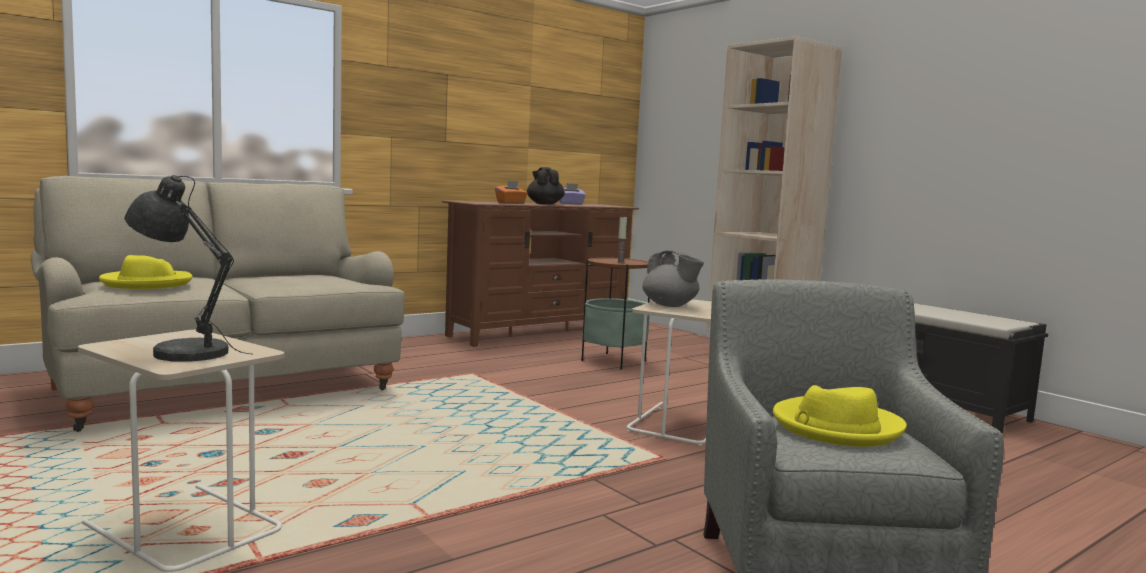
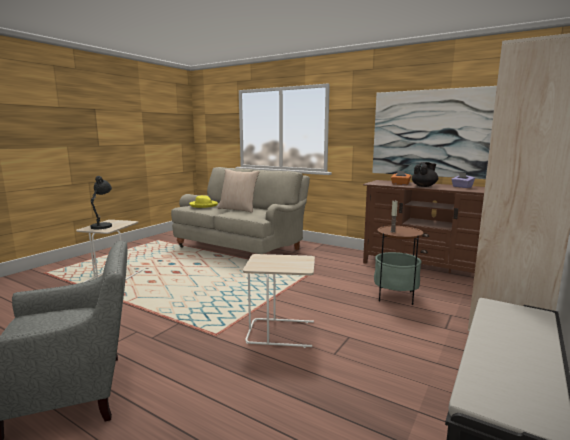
camera: 70 degrees right, 5 degrees up
(255, 280) = (238, 209): none -> beige pillow
(510, 125) = (429, 133): none -> picture
(670, 305) = (276, 259): grey teapot -> none
(835, 427) = (57, 322): yellow hat -> none

